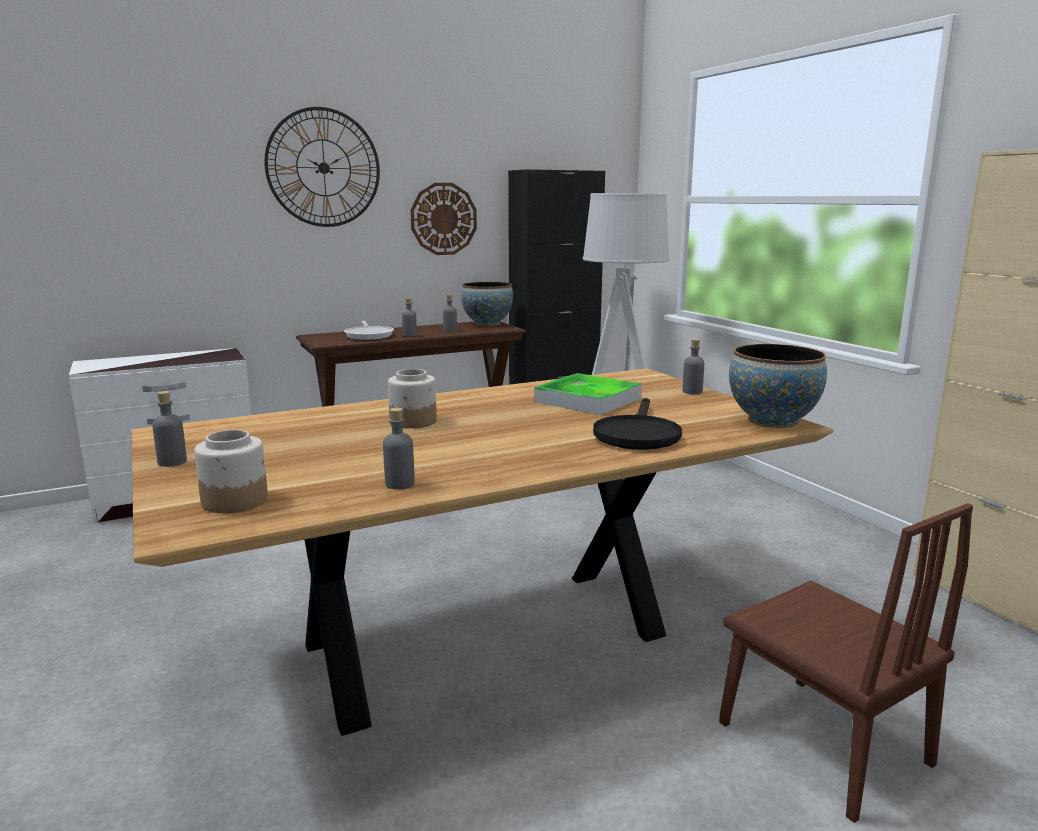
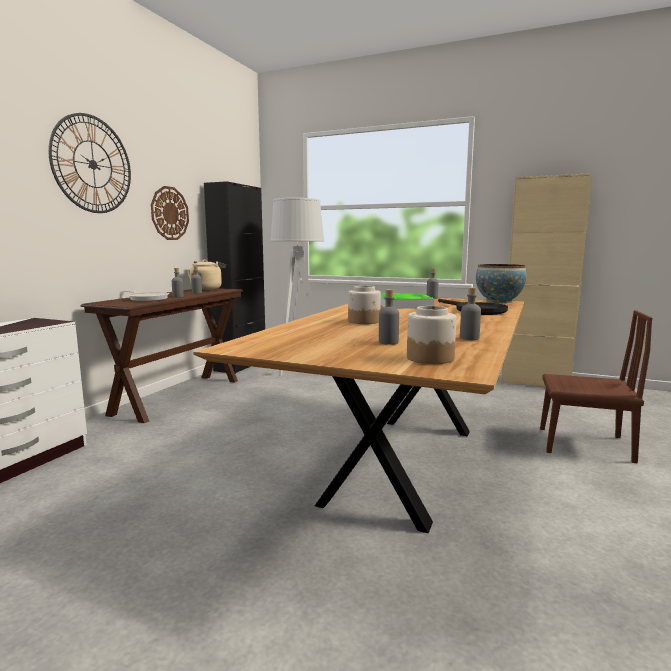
camera: 40 degrees left, 5 degrees down
(172, 462) = (310, 355): grey bottle -> grey bottle (388, 342)
(487, 324) = (207, 289): bowl -> beige kettle

